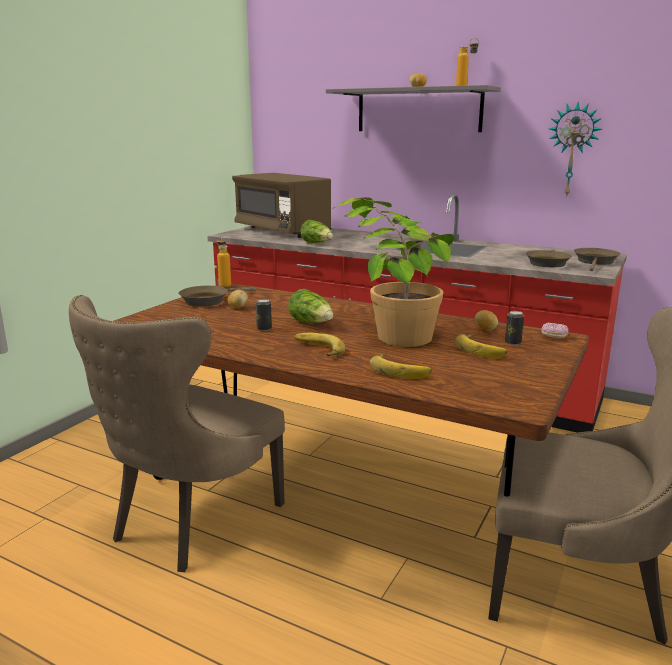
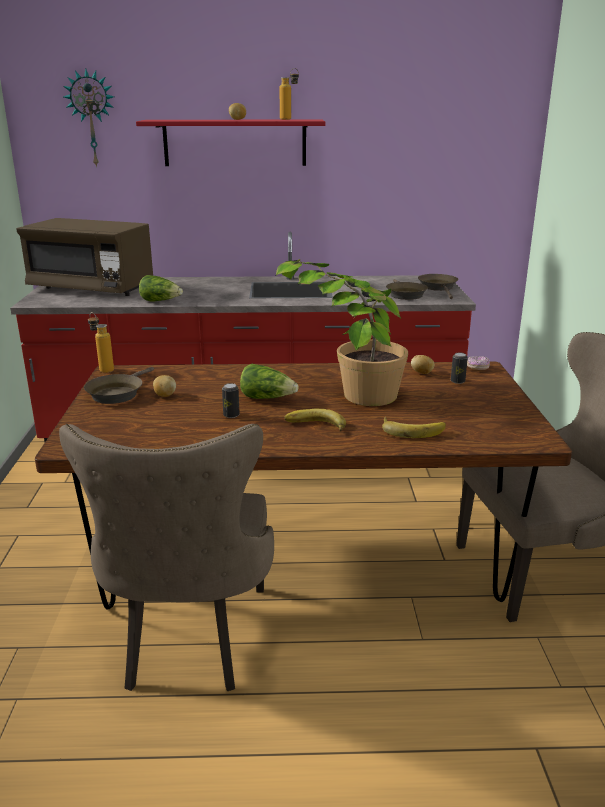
camera: 30 degrees left, 5 degrees up
(418, 110) = (235, 143): grey shelf -> red shelf
(482, 349) = (444, 393): banana -> none
(572, 150) = (395, 181): wall clock -> wall clock (92, 119)

